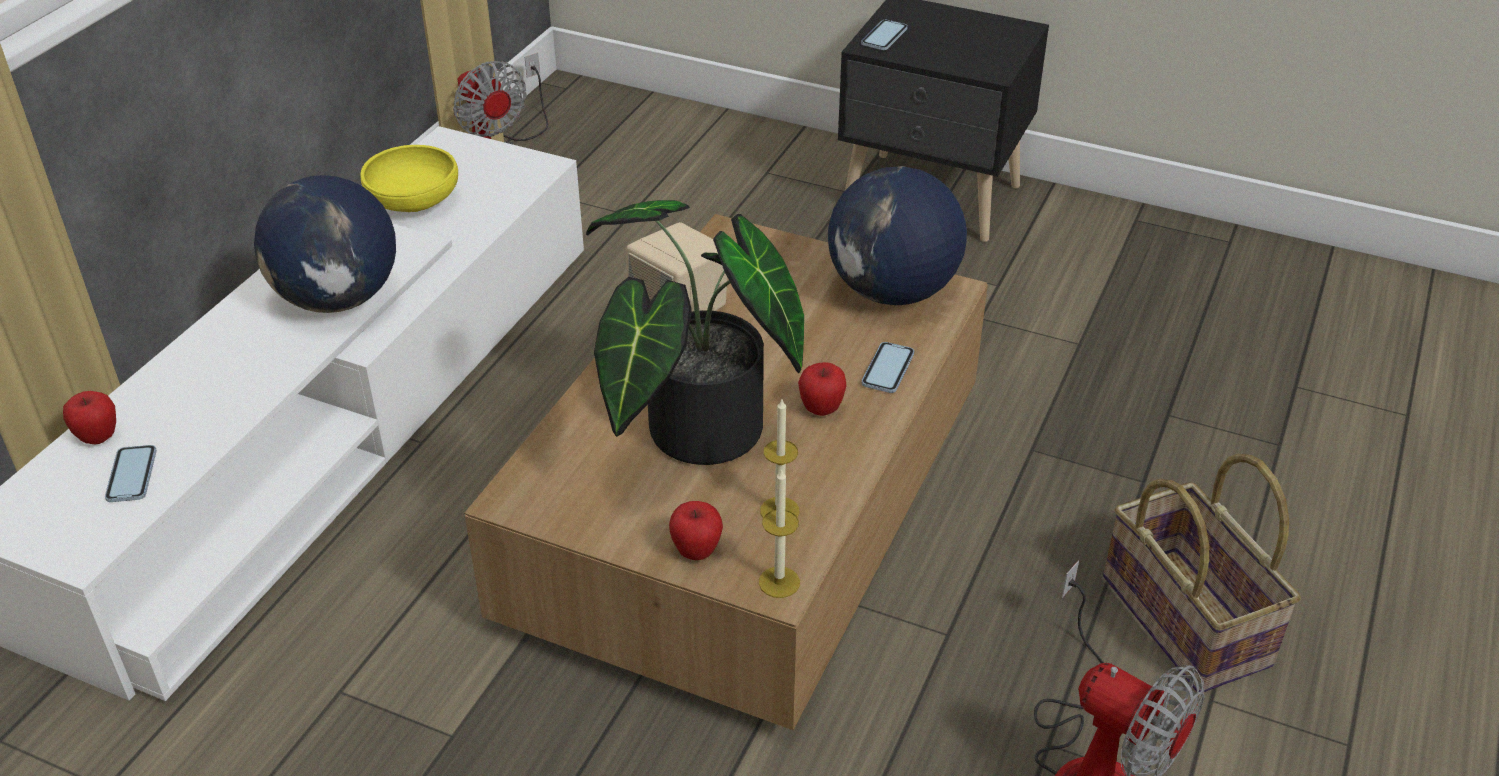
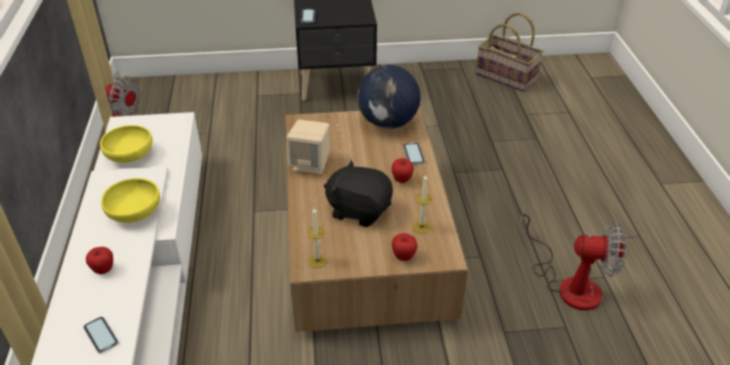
camera: 30 degrees left, 0 degrees up
(98, 437) = (64, 325): apple -> apple (103, 270)
(338, 299) = (135, 212): globe -> yellow bowl
(692, 434) = (359, 210): potted plant -> black plush toy
(779, 582) = (446, 255): candle -> candle (317, 260)
(1188, 620) = (557, 214): basket -> basket (507, 76)

